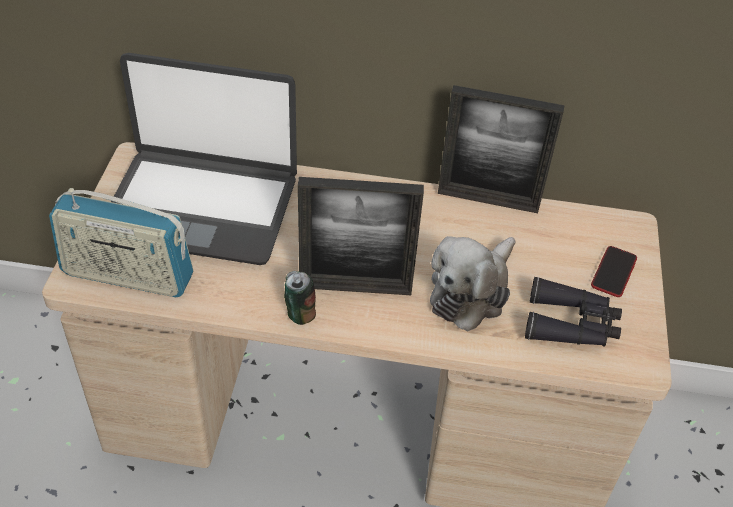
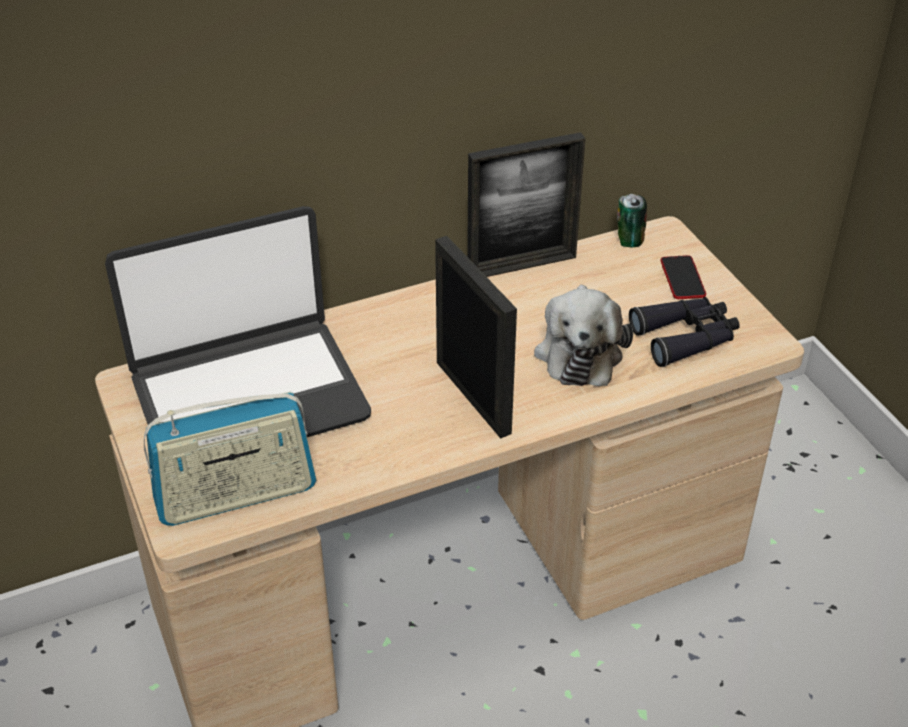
camera: 30 degrees left, 5 degrees down
(299, 314) = (443, 446): can -> can (629, 241)
(355, 287) = (473, 397): picture frame -> picture frame turned 90 degrees counterclockwise

